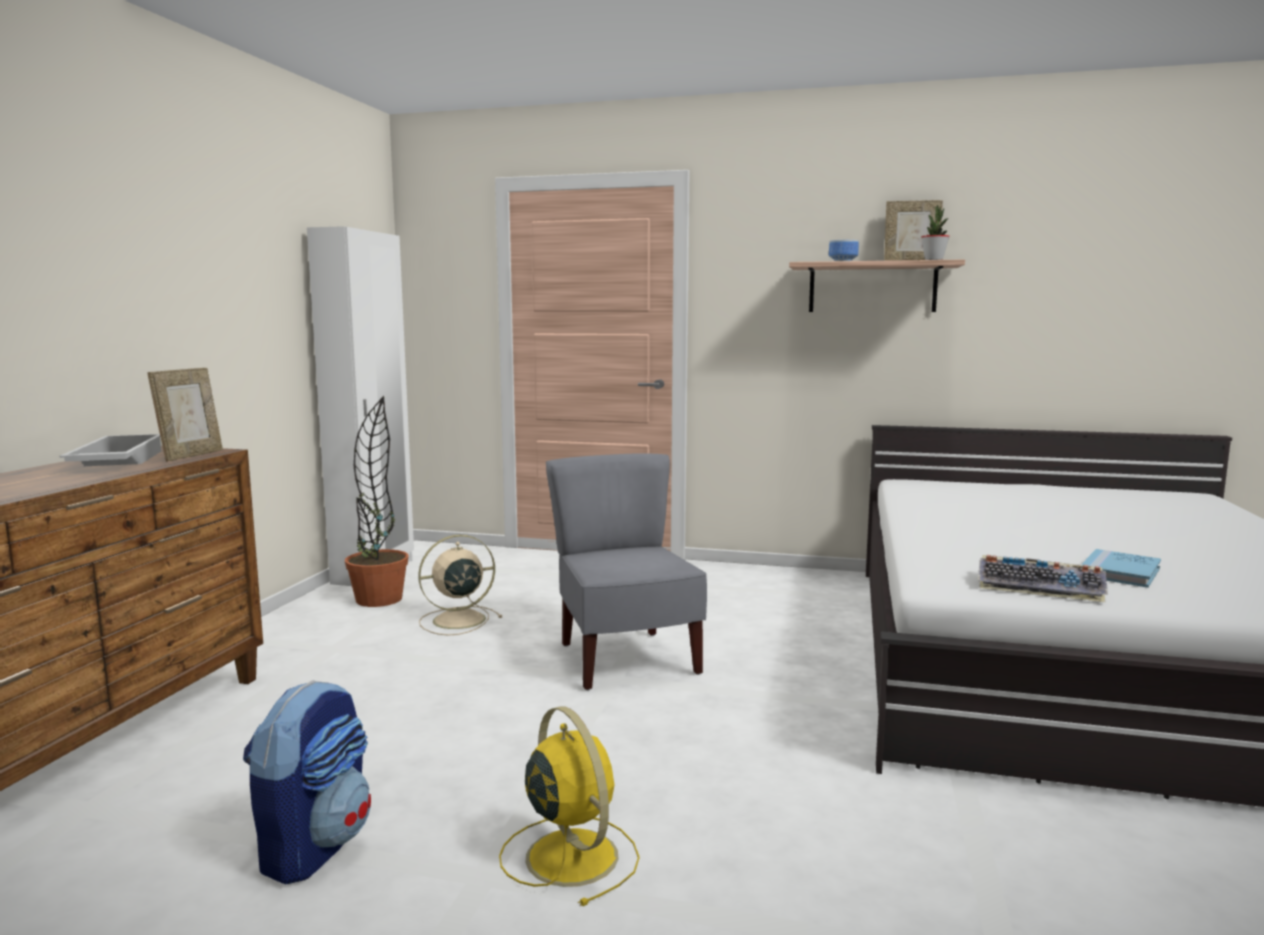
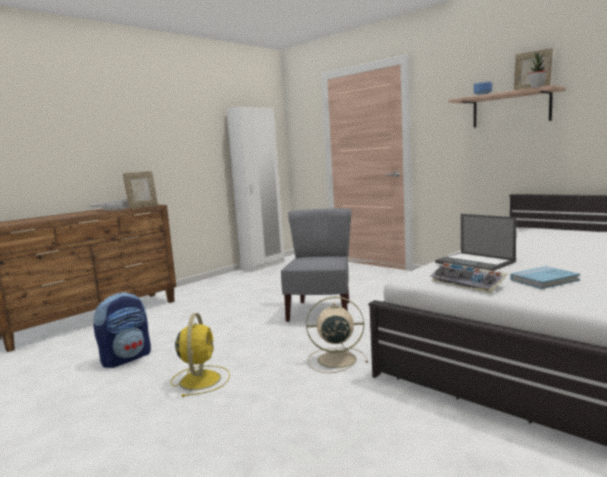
camera: 30 degrees right, 0 degrees up
(379, 600) = (251, 277): potted plant -> none
(456, 620) = (271, 288): beige fan -> beige fan (335, 359)
(978, 549) = (475, 262): none -> laptop

